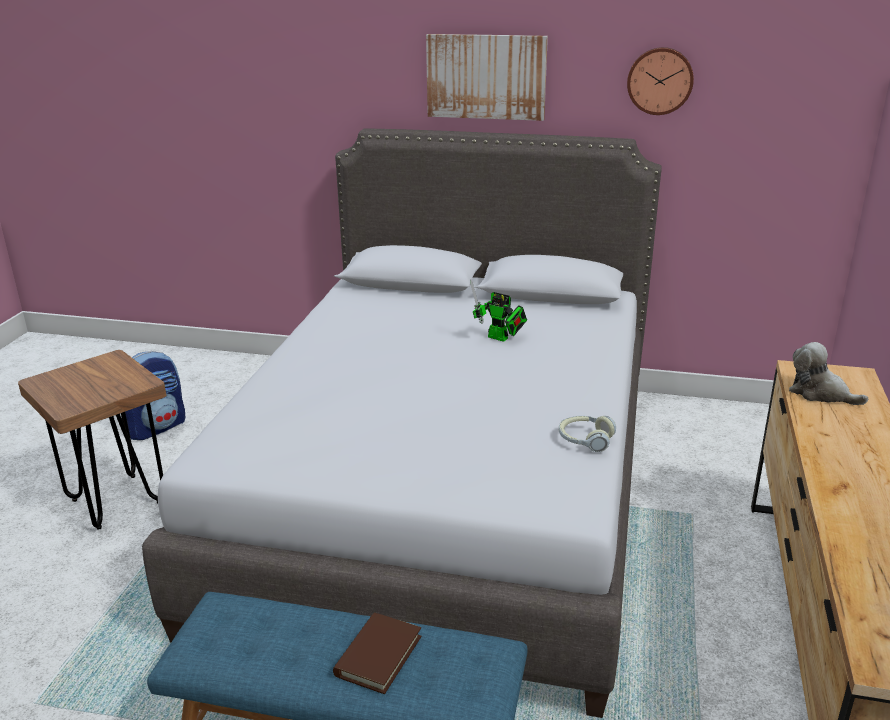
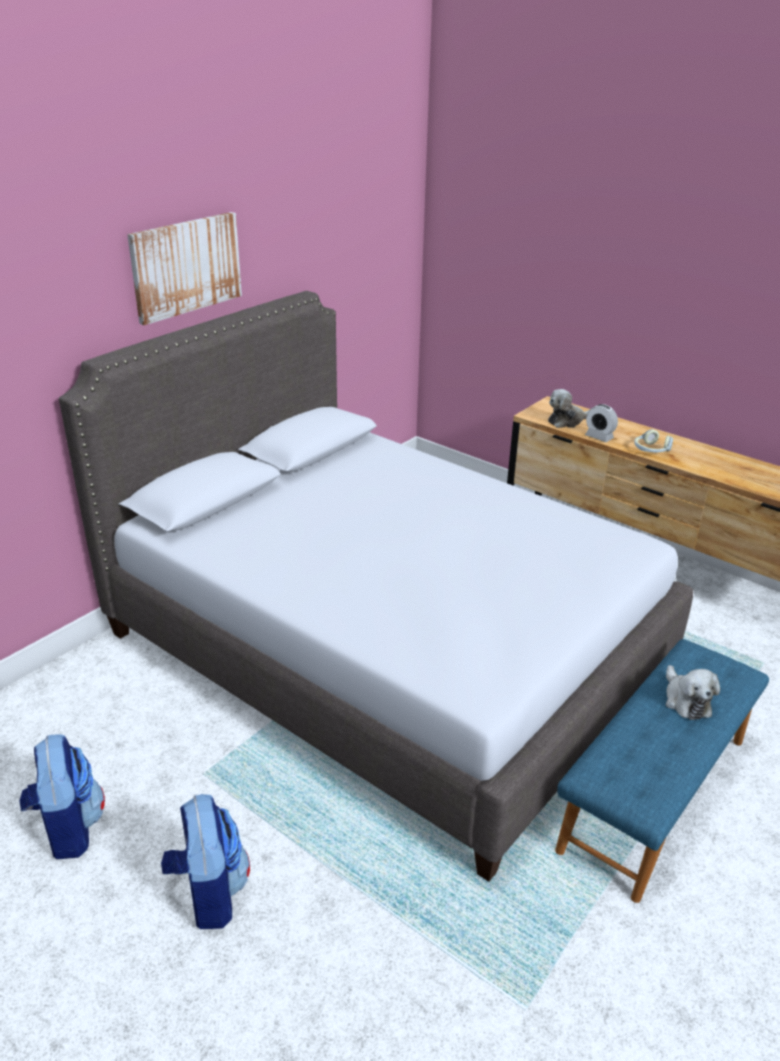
camera: 65 degrees left, 5 degrees up
(117, 501) = (209, 893): brown stool -> backpack
(378, 656) = (685, 700): brown book -> plush toy
(500, 338) = (374, 495): toy robot -> none
(585, 440) = (562, 514): headphones -> headphones (651, 450)
(660, 81) = (311, 234): wall clock -> none
(809, 422) = (599, 437): none -> alarm clock

